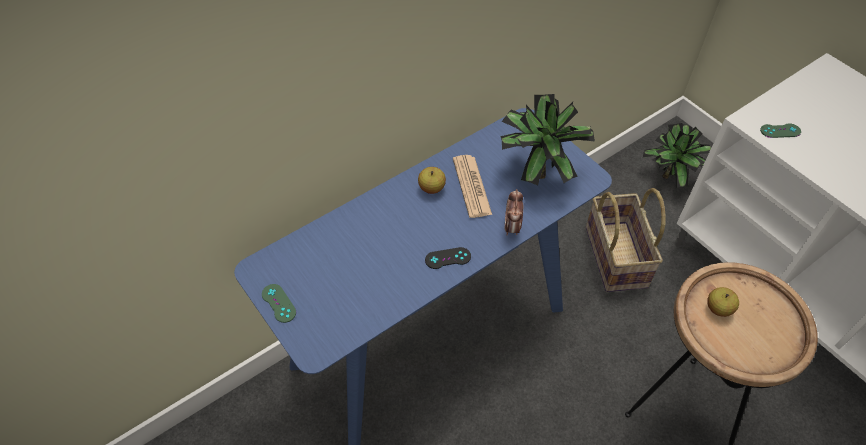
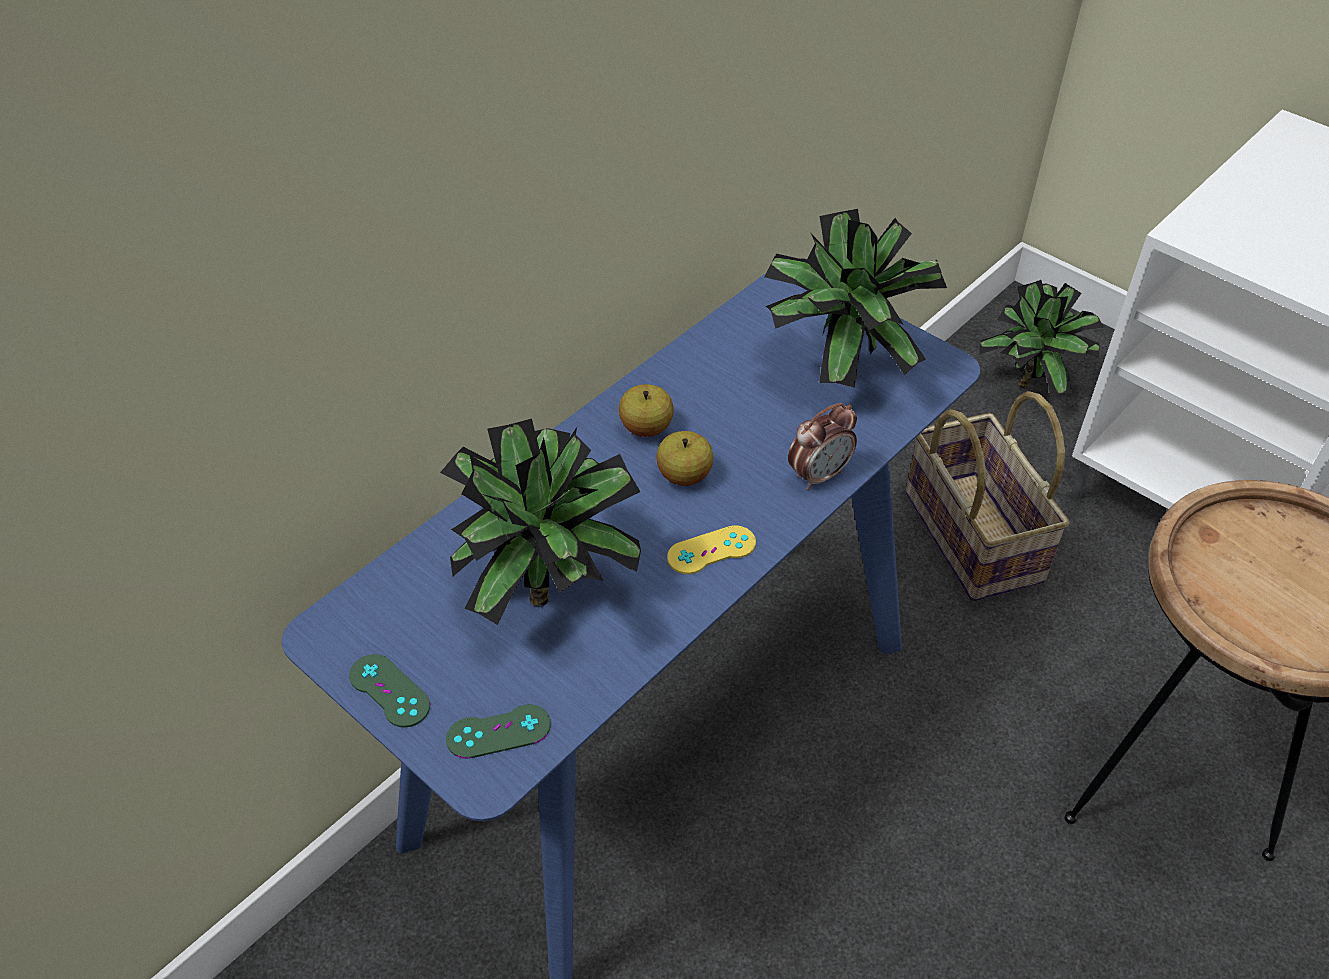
camera: 10 degrees left, 5 degrees down
(364, 265) = (548, 589): none -> potted plant
(448, 258) = (711, 550): black game controller -> yellow game controller
(471, 186) = (722, 414): newspaper -> none
(512, 227) = (819, 475): alarm clock -> alarm clock turned 120 degrees counterclockwise
(718, 309) = (1232, 567): apple -> apple (684, 476)
(780, 131) = (1249, 242): green game controller -> green game controller (498, 732)

